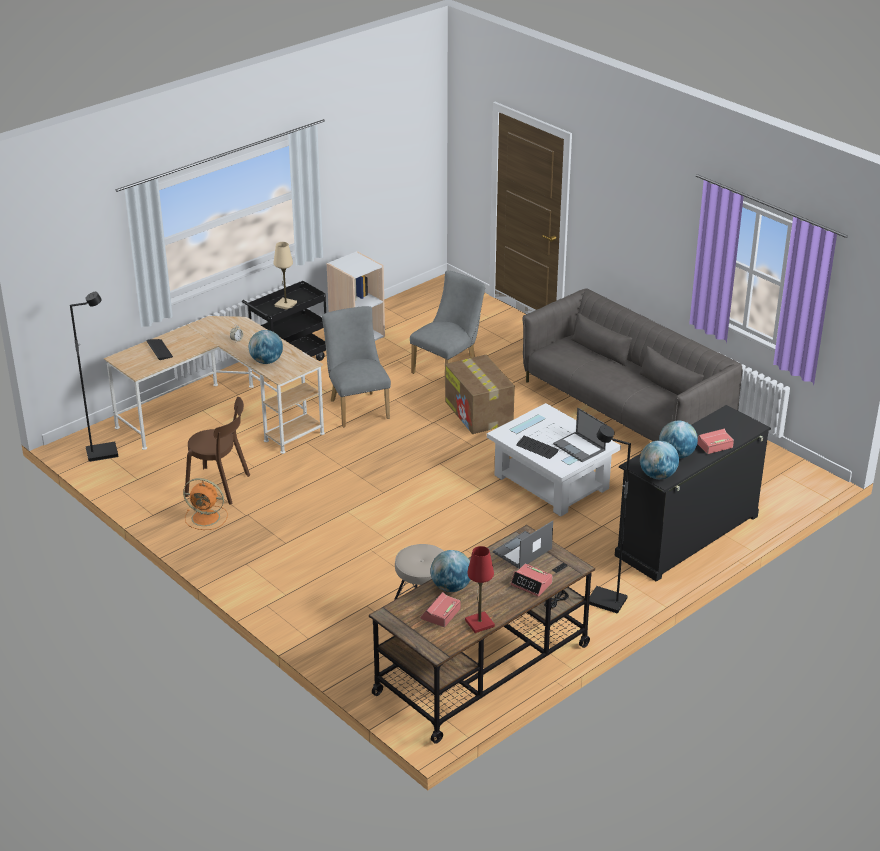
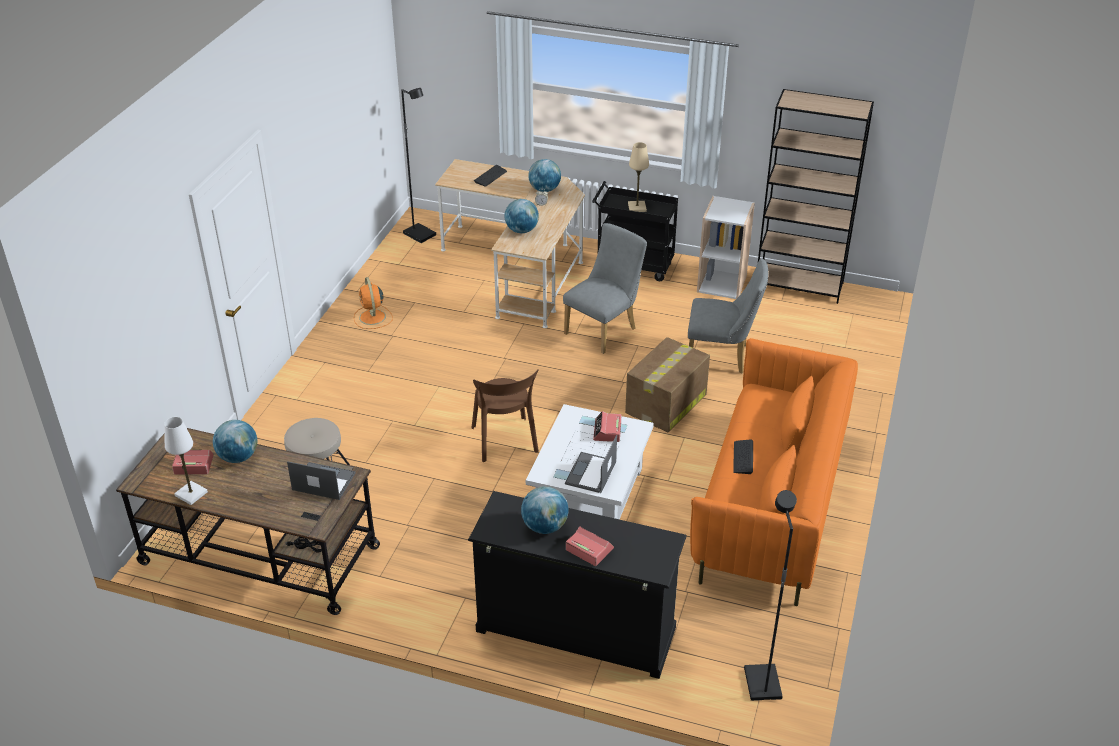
camera: 60 degrees right, 5 degrees up
(220, 486) = (422, 306): brown chair -> brown chair (505, 441)
(397, 305) = (799, 285): none -> beige bookcase
(479, 623) = (191, 494): red table lamp -> white table lamp
(531, 584) = (271, 506): alarm clock -> alarm clock (607, 431)
(537, 448) = (565, 445): keyboard -> keyboard (743, 457)
(606, 602) = (415, 604): black floor lamp -> black floor lamp (761, 683)
(625, 410) = (770, 501): grey sofa -> orange sofa
(657, 475) = (493, 524): globe -> globe (544, 189)

